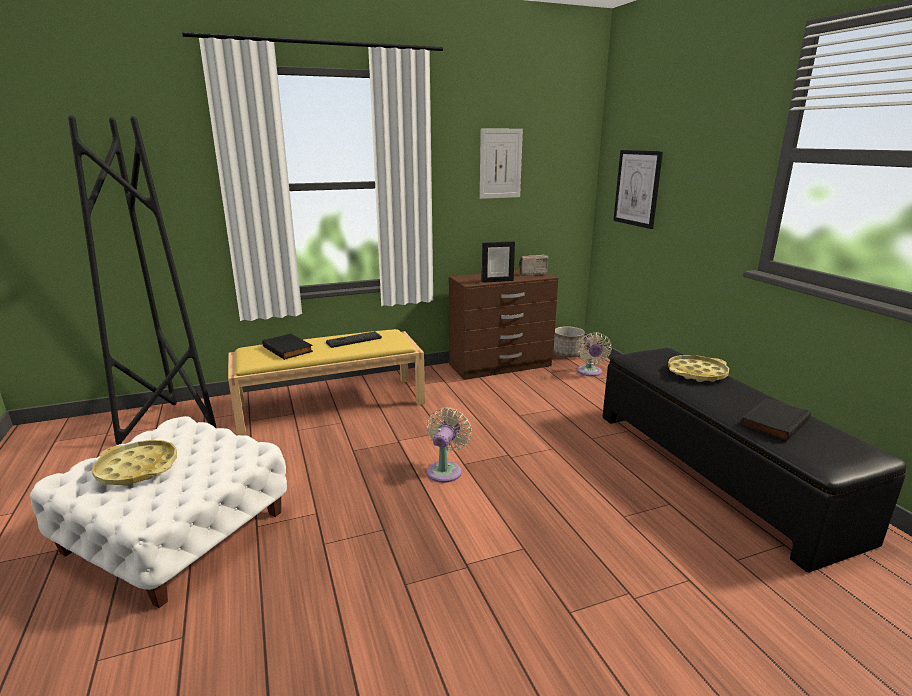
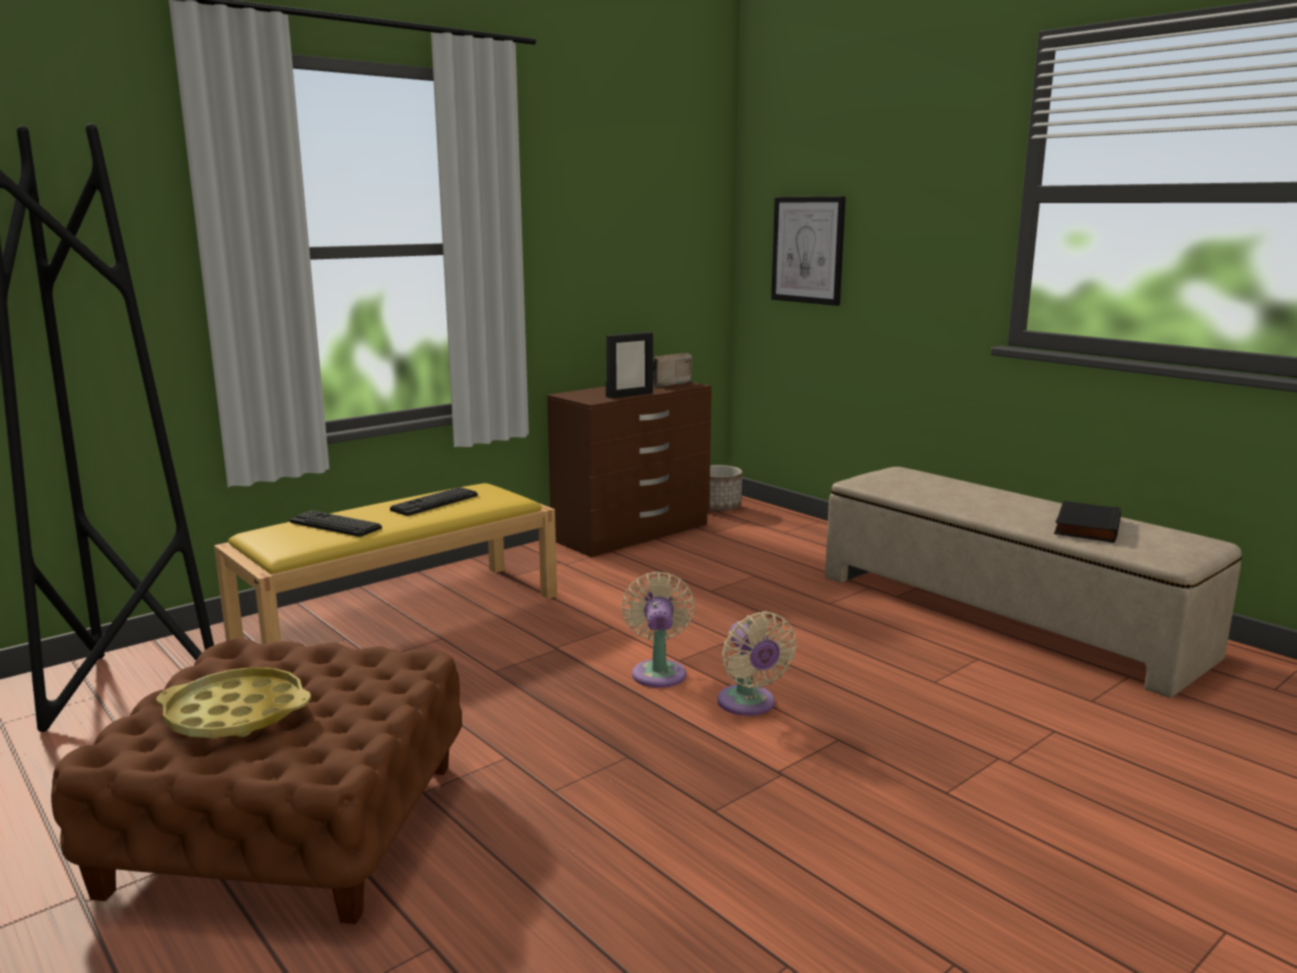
camera: 20 degrees left, 5 degrees down
(176, 532) = (288, 826): white ottoman -> brown ottoman
(289, 349) = (335, 525): black book -> keyboard
(500, 163) = (610, 217): picture -> none
(589, 372) = (767, 526): beige fan -> beige fan (749, 705)
(697, 373) = (957, 488): yellow tray -> none
(717, 470) = (1007, 614): black bench -> beige bench

